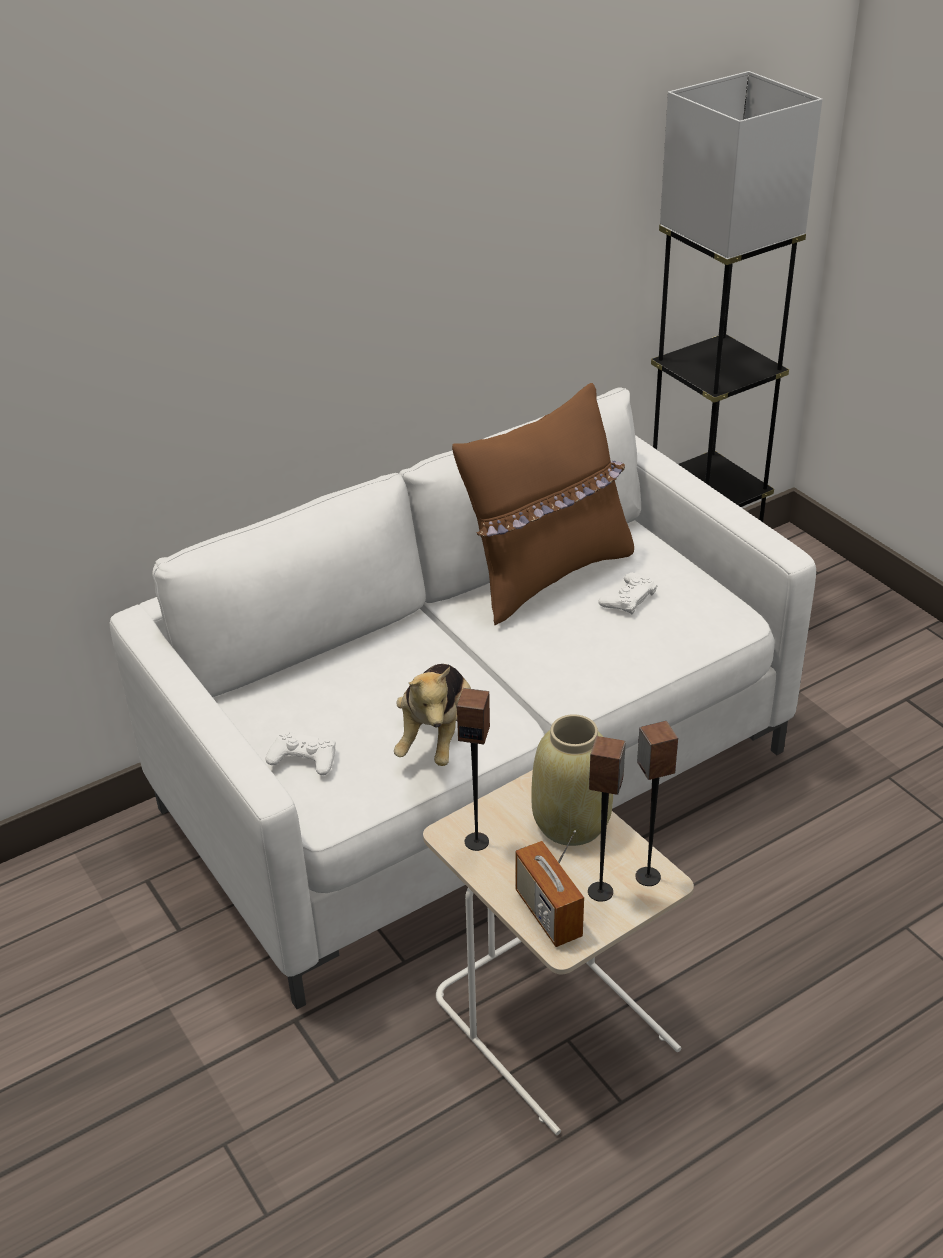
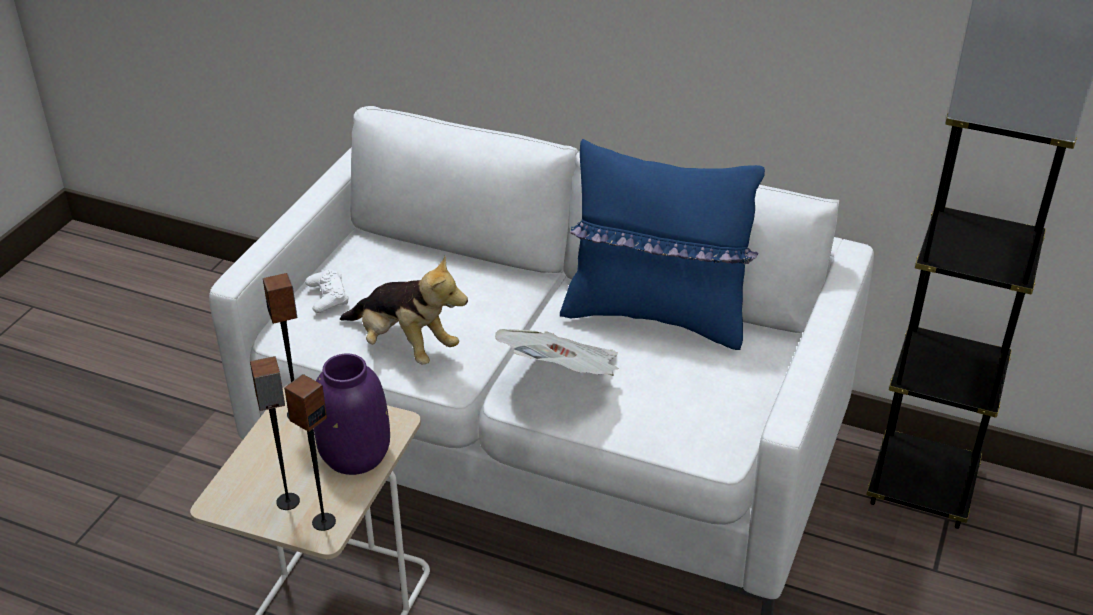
camera: 55 degrees right, 0 degrees up
(436, 736) = (404, 345): plush toy -> plush toy turned 120 degrees counterclockwise
(547, 575) = (656, 316): brown pillow -> blue pillow
(548, 914) = (244, 483): radio -> none
(572, 823) = (356, 455): beige vase -> purple vase
(578, 657) = (563, 377): none -> newspaper
(628, 598) = (671, 372): white game controller -> none

